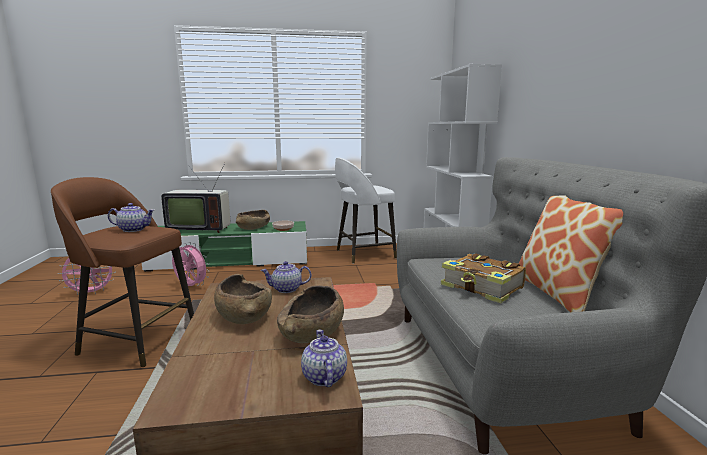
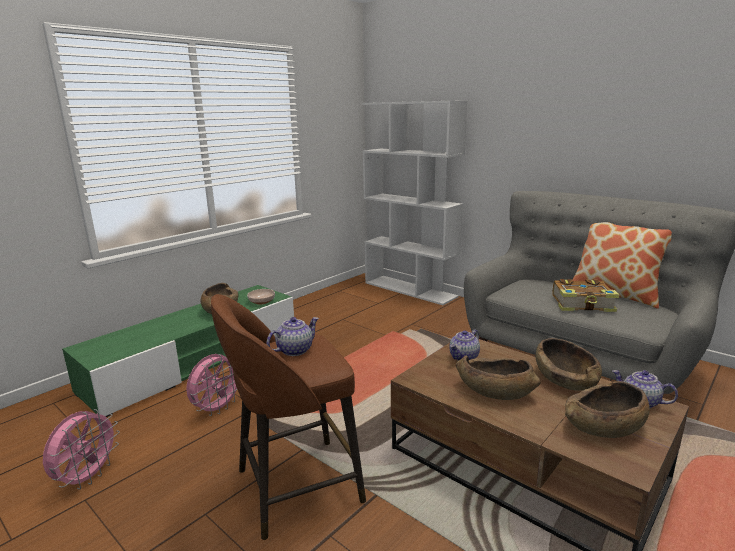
camera: 40 degrees left, 5 degrees up
(190, 286) = (217, 408): pink fan -> pink fan turned 135 degrees clockwise
(199, 229) = (151, 332): television -> none
(240, 373) = (604, 427): none -> brown bowl
(363, 254) = (326, 305): white stool -> none

